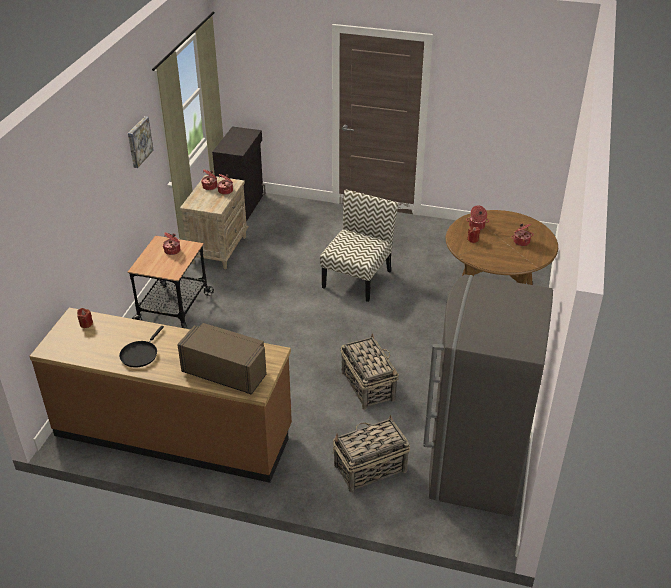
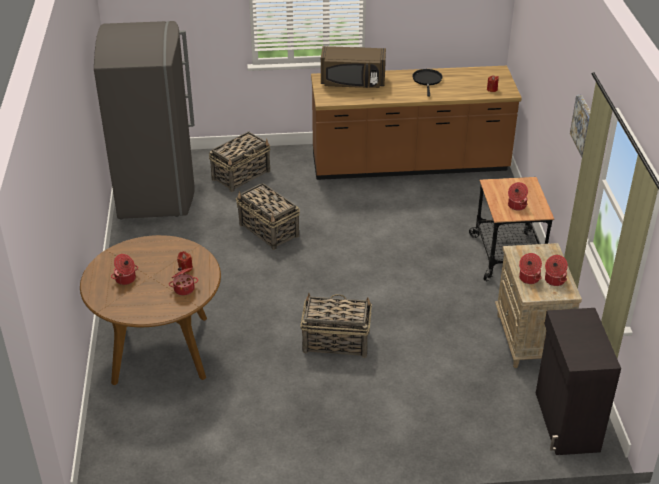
camera: 160 degrees right, 0 degrees up
(357, 278) = (335, 341): chair -> basket

